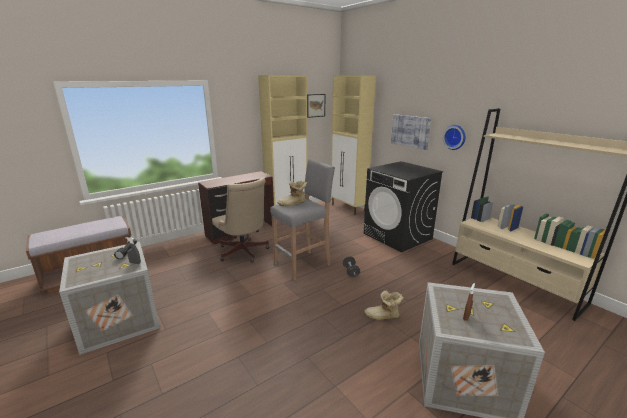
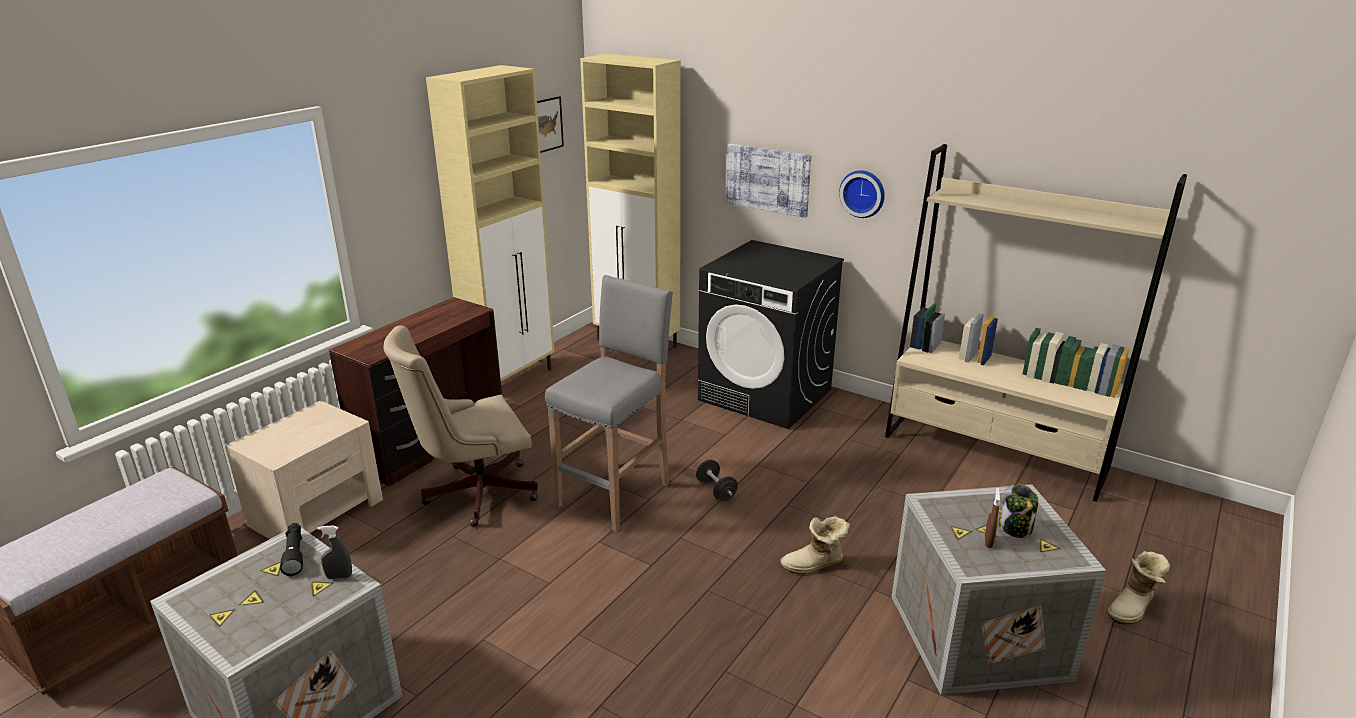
camera: 20 degrees left, 5 degrees up
(181, 248) = (317, 512): none -> beige nightstand
(244, 253) = (473, 493): beige office chair -> beige office chair turned 120 degrees clockwise
(293, 204) = (591, 376): boot -> boot (1133, 608)
(489, 313) = (1015, 528): none -> jar

